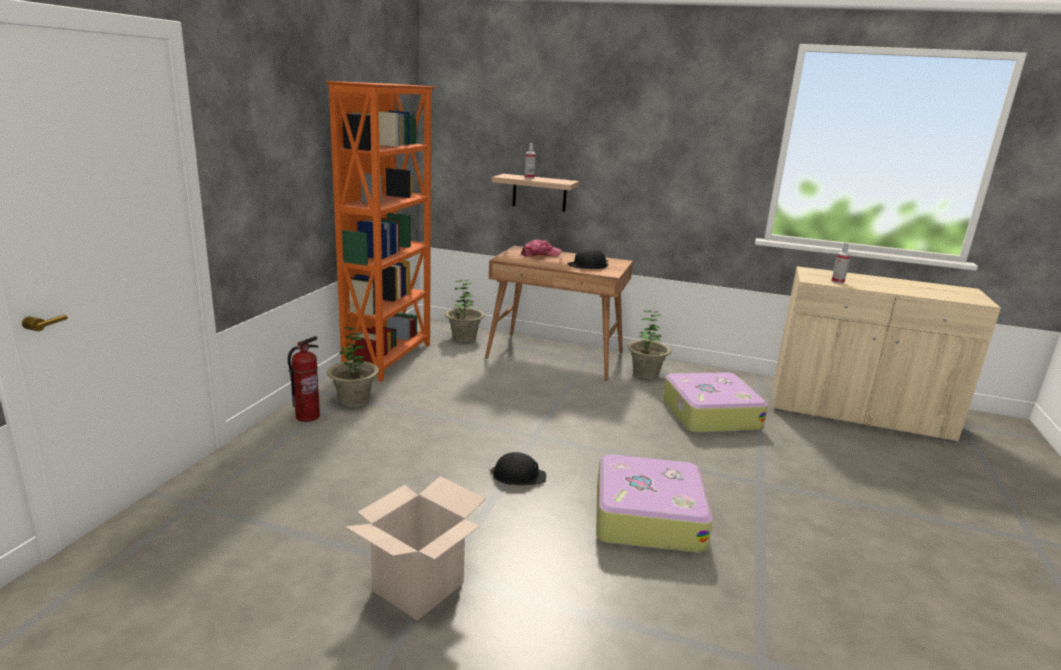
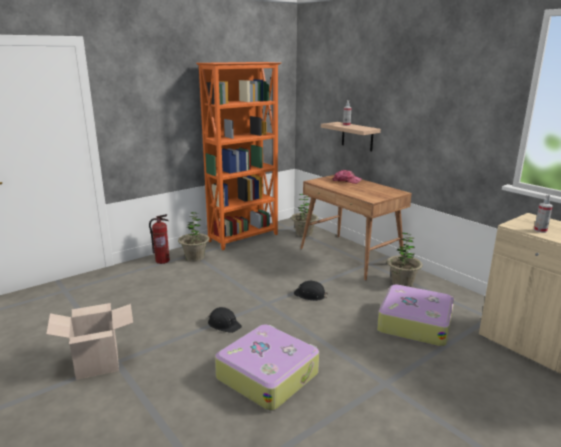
camera: 35 degrees right, 0 degrees up
(588, 266) = (365, 192): black hard hat -> black hard hat (310, 295)

